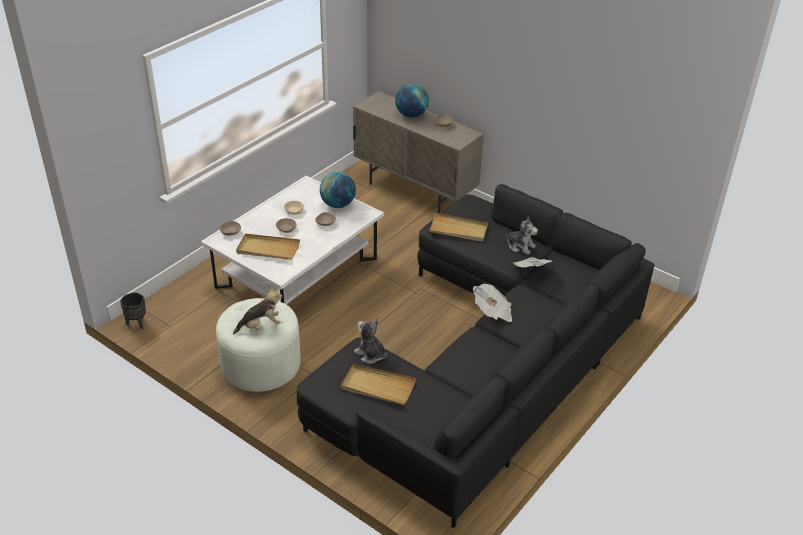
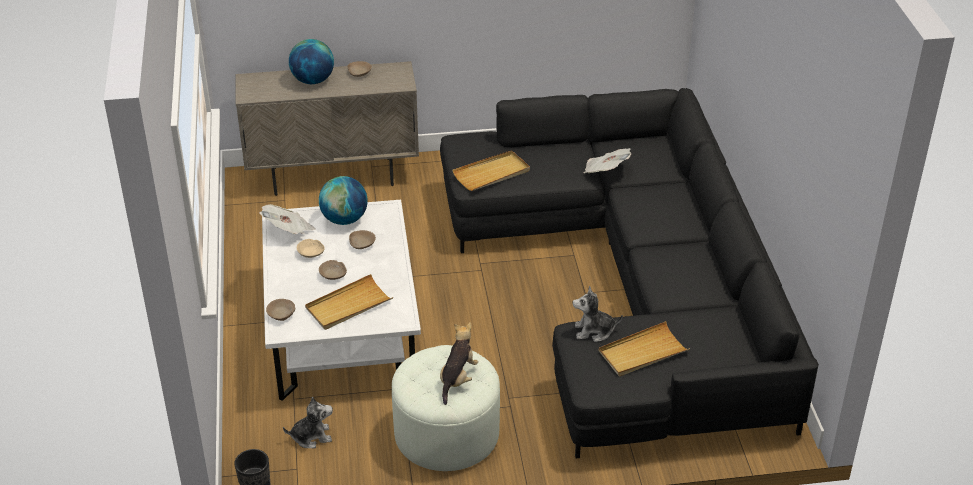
camera: 45 degrees left, 0 degrees up
(492, 312) = (633, 226): newspaper -> newspaper (288, 230)
(520, 246) = (565, 155): plush toy -> plush toy (311, 436)

